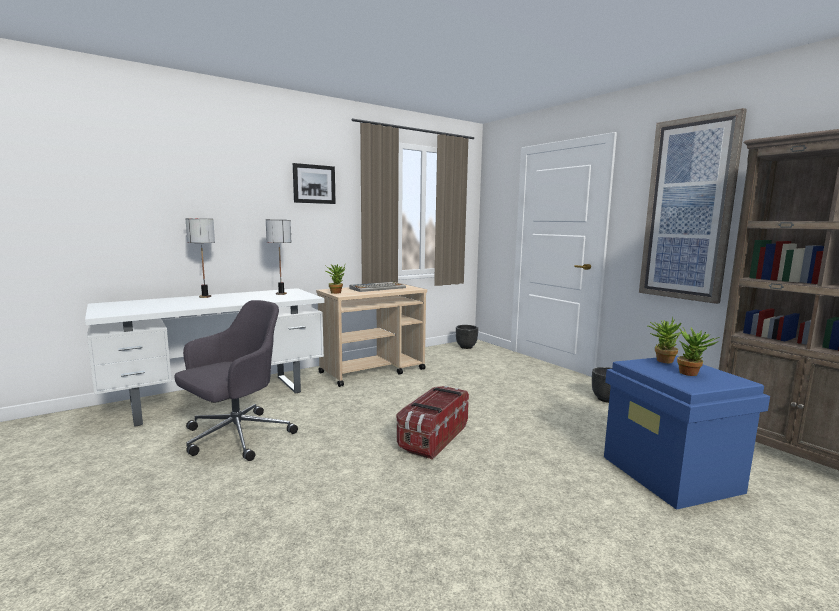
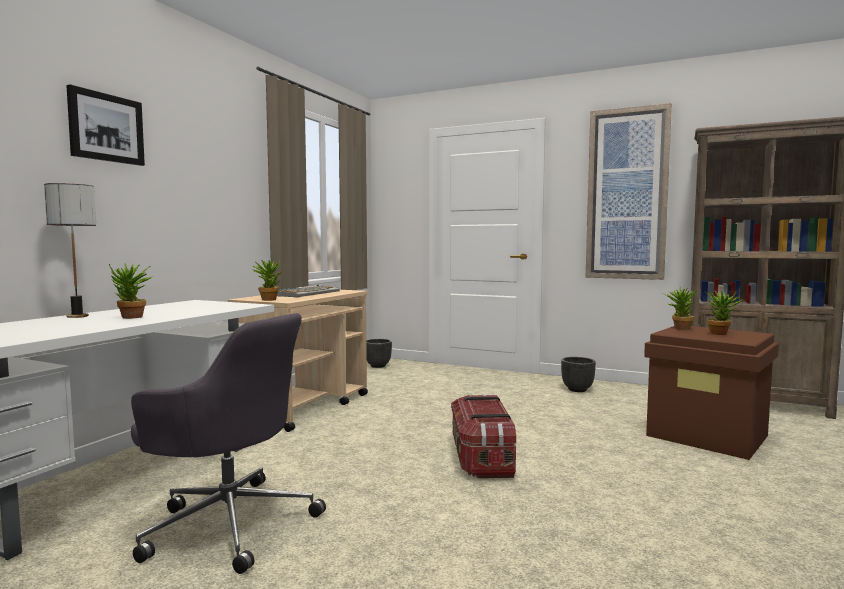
camera: 30 degrees left, 5 degrees down
(223, 301) = (131, 318): none -> potted plant
(235, 437) = (229, 523): grey office chair -> grey office chair turned 105 degrees clockwise
(281, 294) = (195, 305): table lamp -> none
(314, 184) = (209, 150): picture -> picture (106, 128)
(671, 474) = (708, 436): blue storage box -> brown storage box

